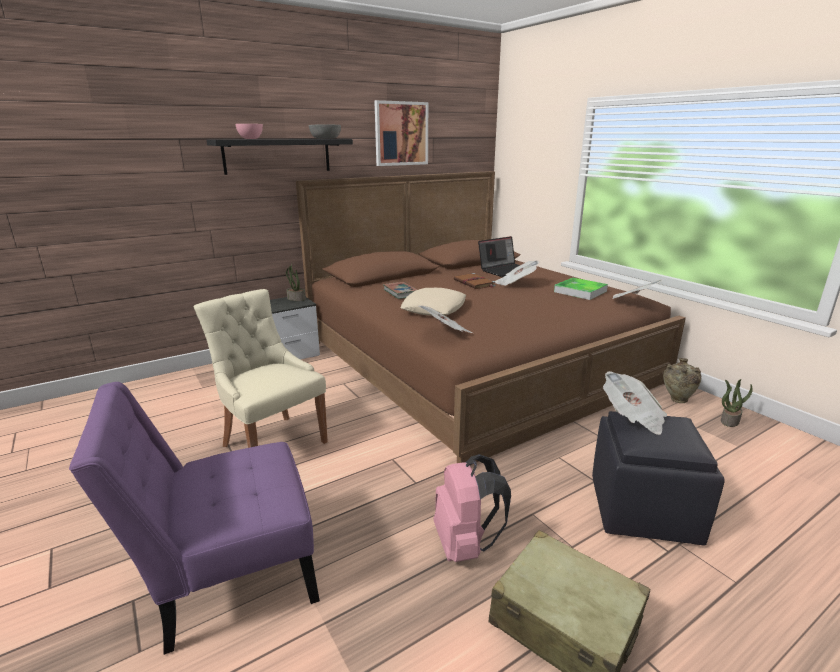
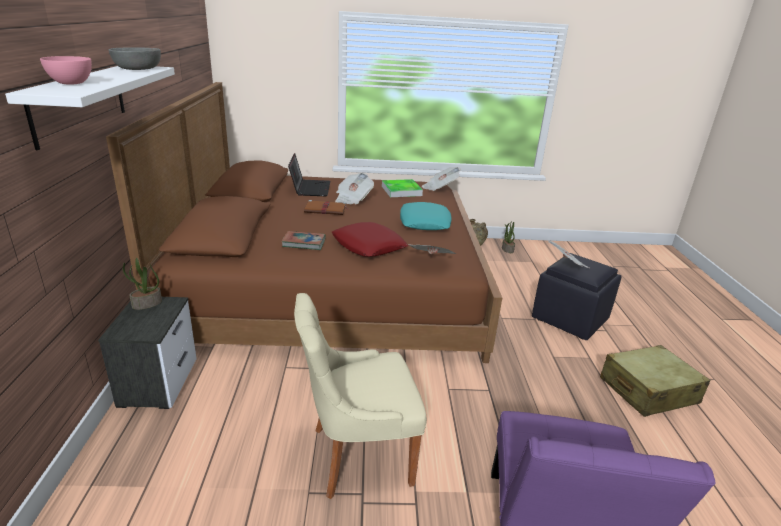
camera: 60 degrees left, 5 degrees up
(277, 156) = (80, 102): black shelf -> white shelf
(401, 133) = (162, 48): picture -> none
(434, 308) = (368, 246): beige pillow -> red pillow
(465, 545) = (570, 397): pink backpack -> none
(527, 314) = (424, 222): none -> turquoise pillow

